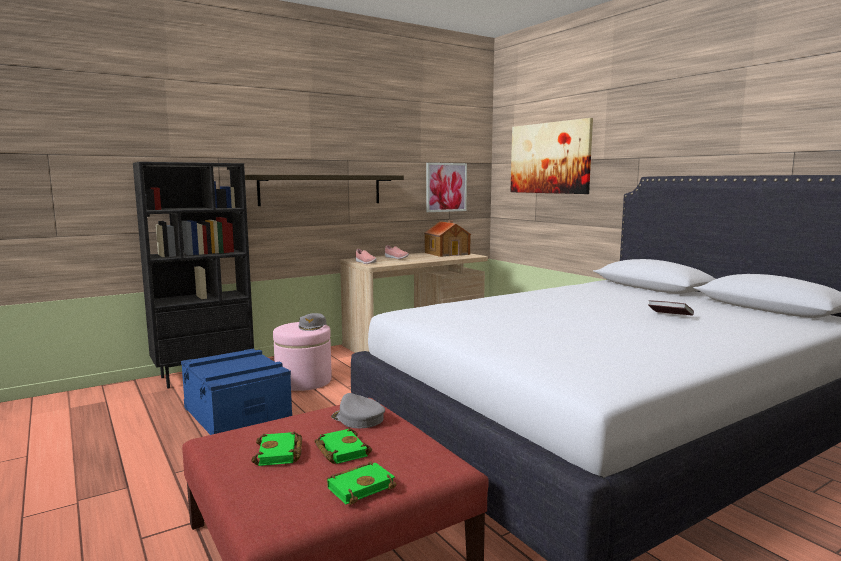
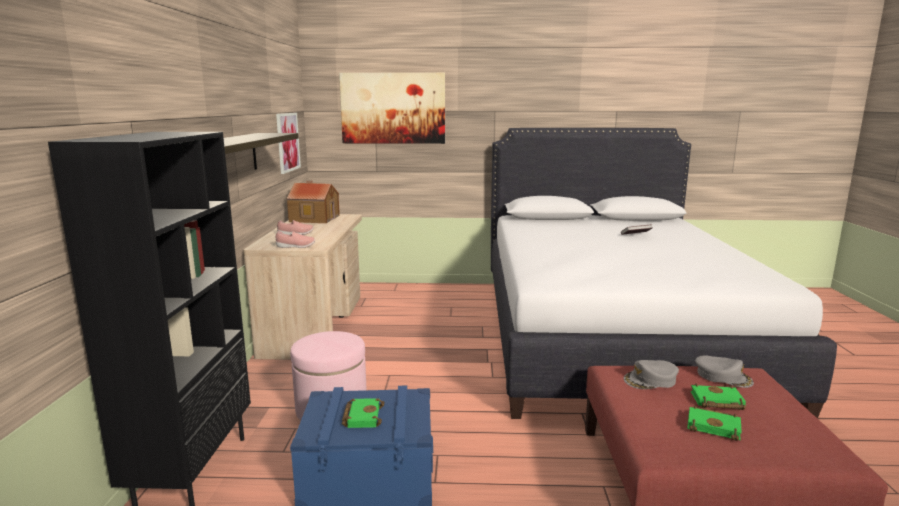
camera: 55 degrees left, 5 degrees up
(312, 326) = (336, 337): grey cap -> grey cap (723, 376)
(361, 486) = (786, 409): green book -> green book (362, 416)

